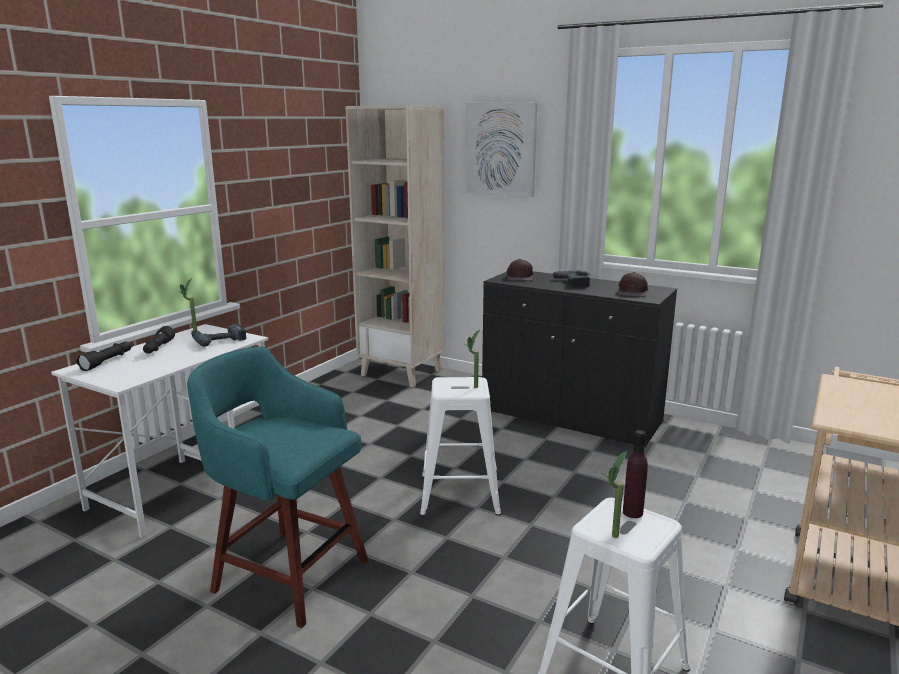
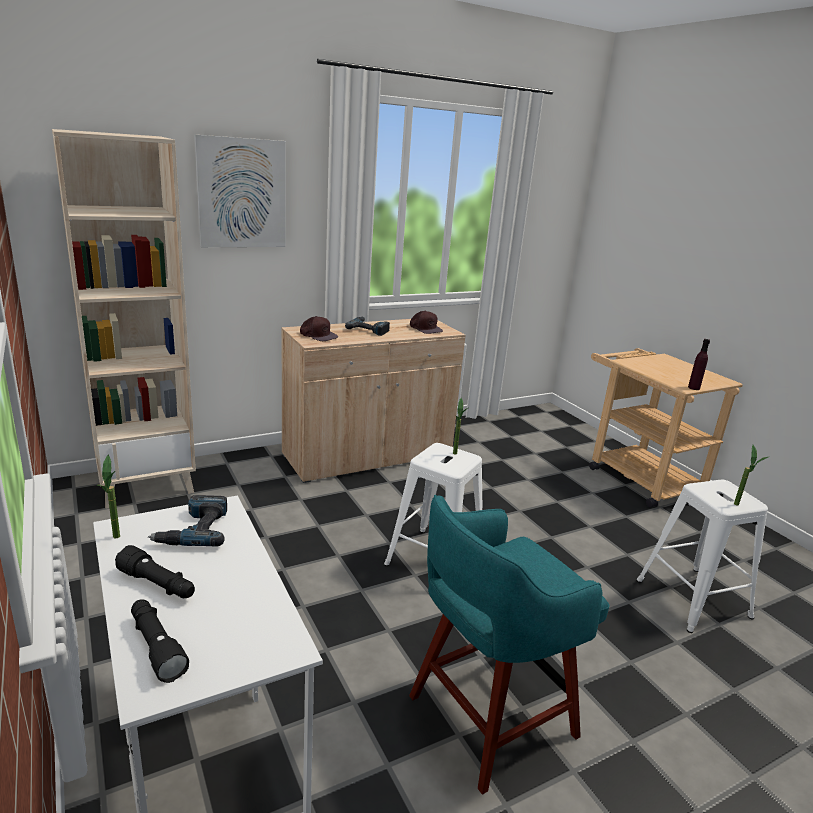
camera: 60 degrees left, 5 degrees up
(570, 417) = (368, 456): black cabinet -> beige cabinet
(632, 512) = (709, 486): purple bottle -> purple bottle (693, 388)

